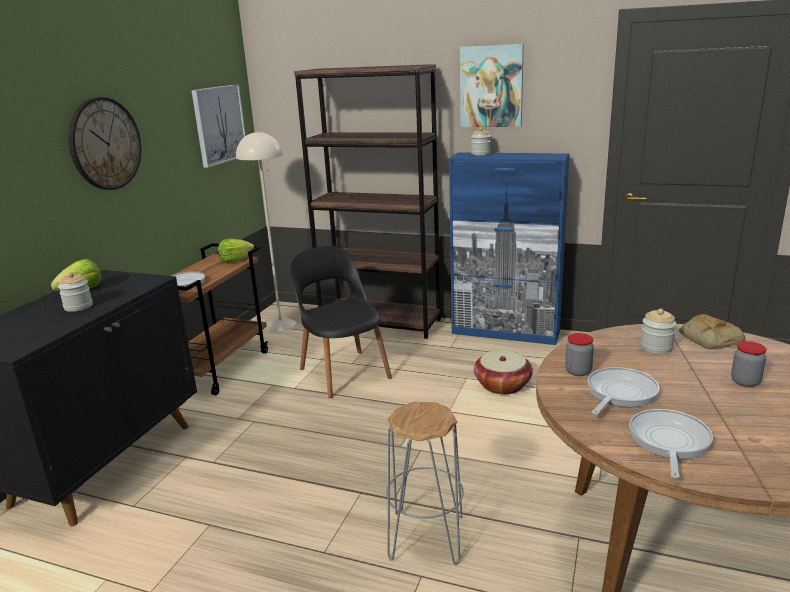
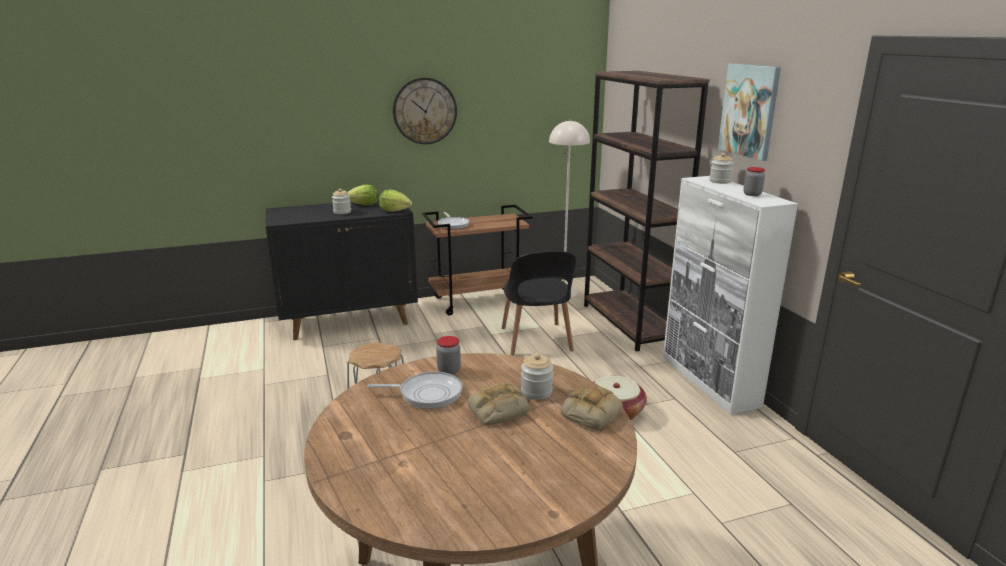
camera: 50 degrees right, 0 degrees up
(219, 124) = (554, 110): picture -> none
(235, 260) = (511, 222): lettuce -> lettuce (394, 211)
(343, 371) = (536, 341): black chair -> black chair turned 150 degrees clockwise
(506, 332) = (709, 381): blue cabinet -> white cabinet
(668, 442) = (365, 427): frying pan -> none
(679, 371) = (497, 410): none -> bread
(745, 382) = (511, 444): jar -> jar (752, 194)

